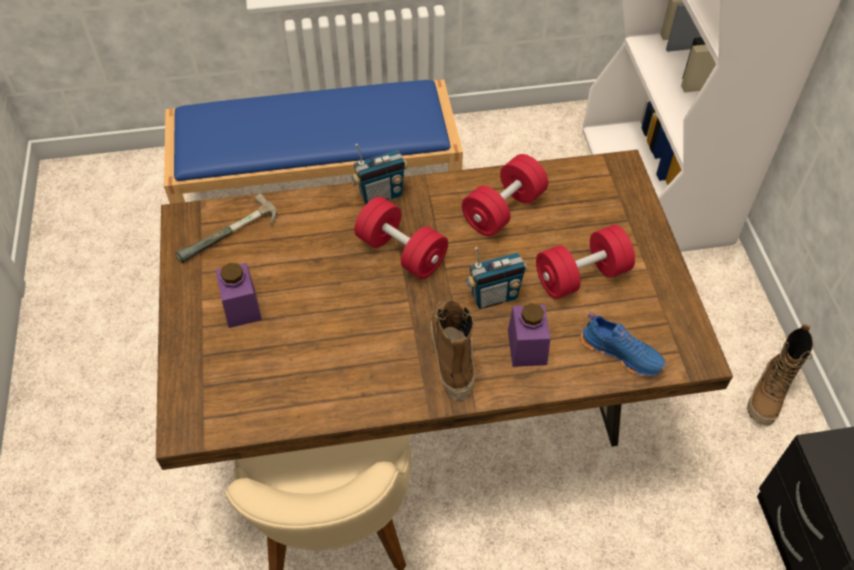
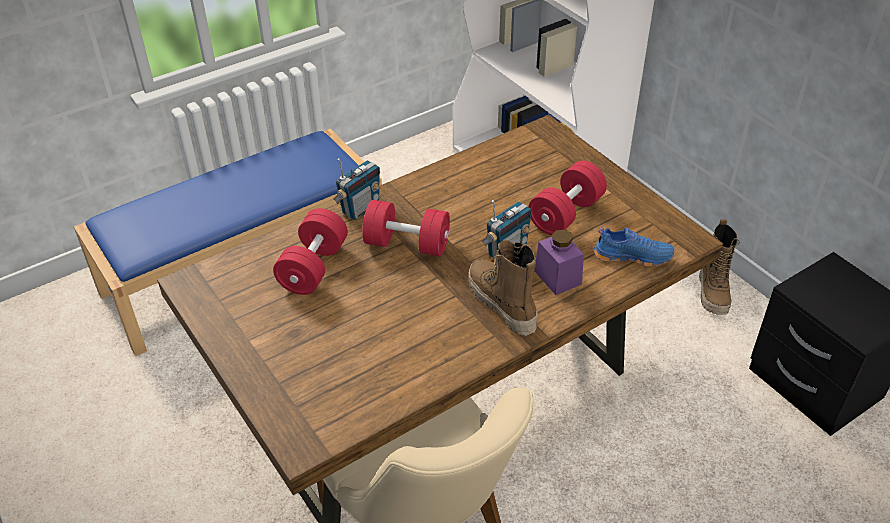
camera: 25 degrees left, 10 degrees down
(231, 237) = (244, 282): hammer -> none
(241, 307) = (291, 333): purple jar -> none
(503, 210) = (472, 187): red dumbbell -> red dumbbell (313, 267)

